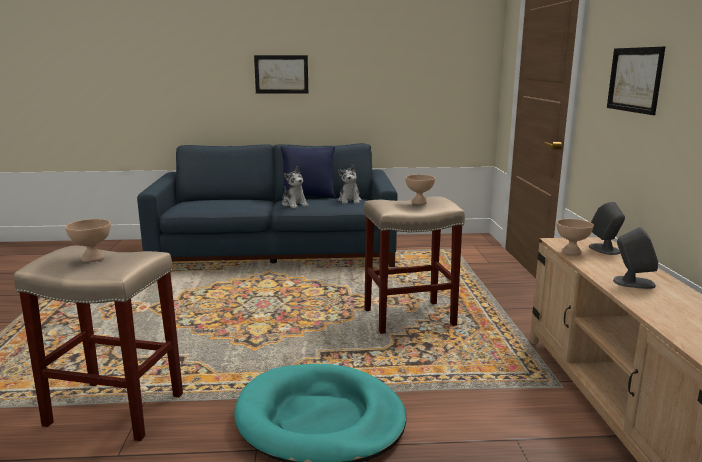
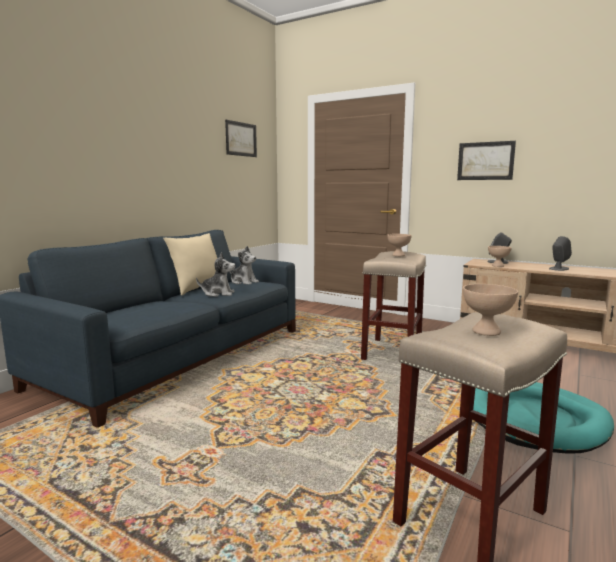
camera: 55 degrees left, 5 degrees down
(281, 74) = (131, 160): picture -> picture (241, 139)
(308, 197) = (197, 289): blue pillow -> beige pillow

